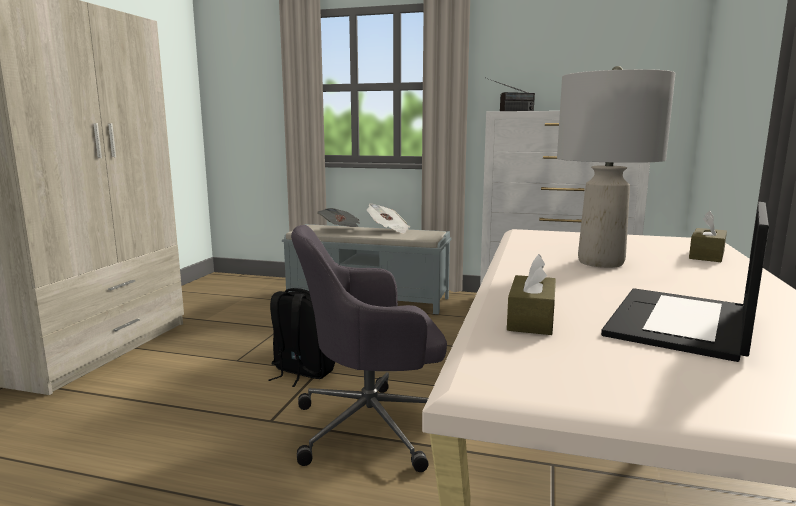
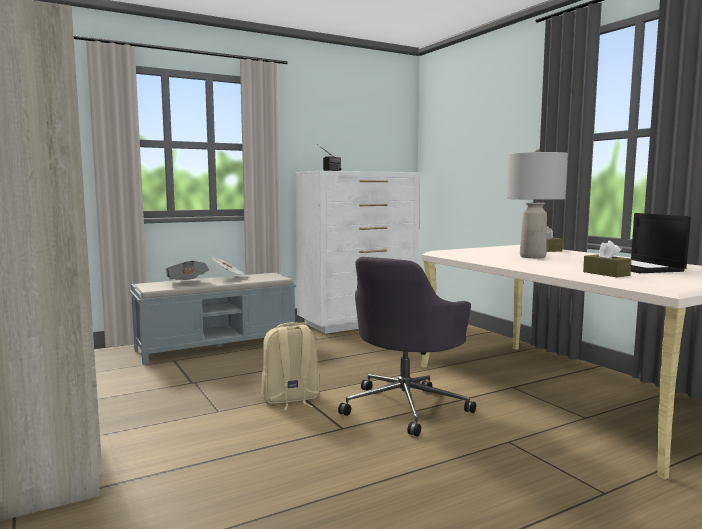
camera: 45 degrees left, 5 degrees down
(302, 372) = (290, 399): black backpack -> beige backpack

